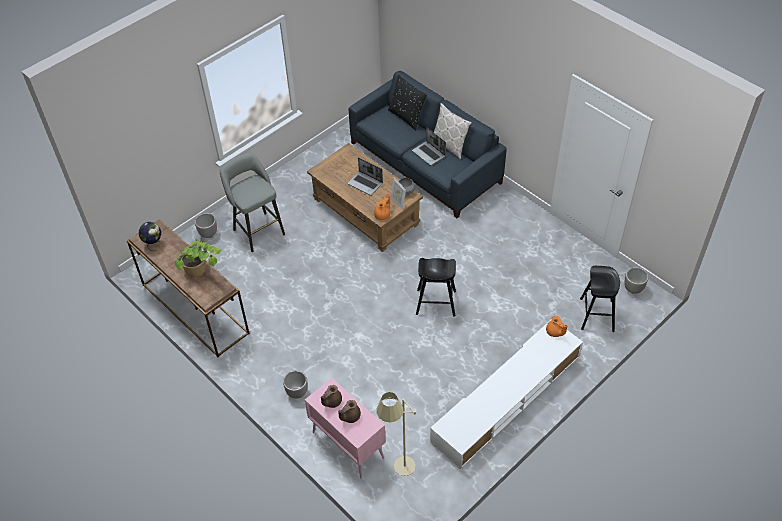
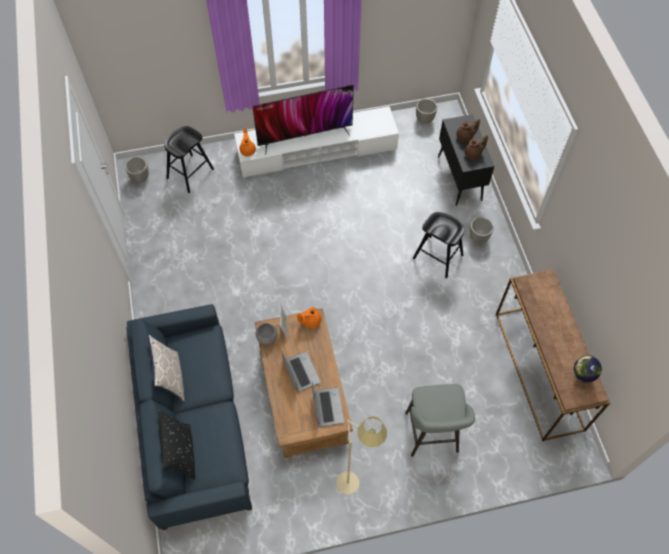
camera: 150 degrees left, 10 degrees up
(202, 275) = (541, 309): potted plant -> none
(208, 234) = (489, 462): planter -> planter (425, 119)
(347, 445) = (460, 179): pink cabinet -> black cabinet
(398, 473) = (433, 142): beige floor lamp -> beige floor lamp (357, 478)
(429, 154) = (203, 376): laptop -> laptop (327, 407)
(436, 303) = (309, 253): black stool -> black stool (437, 256)
(517, 374) = (305, 136): none -> television

